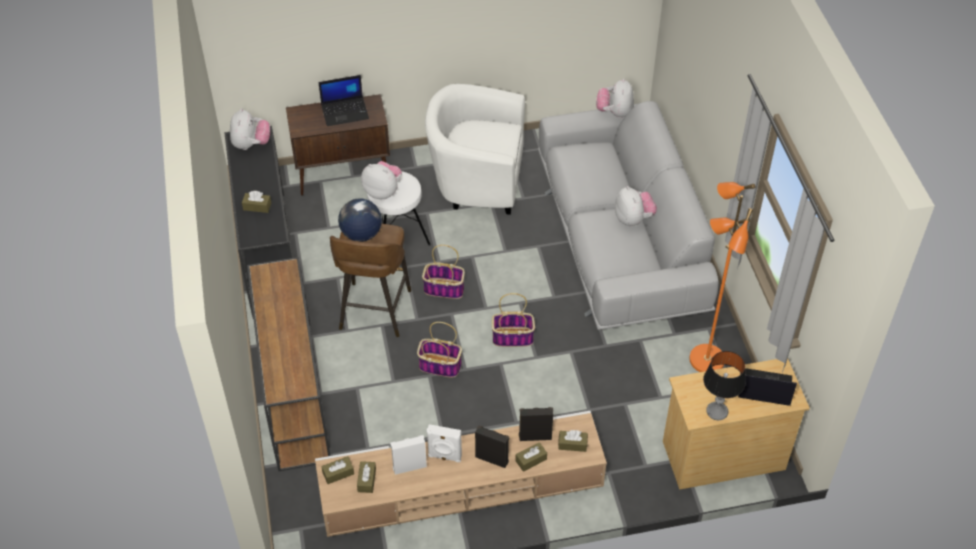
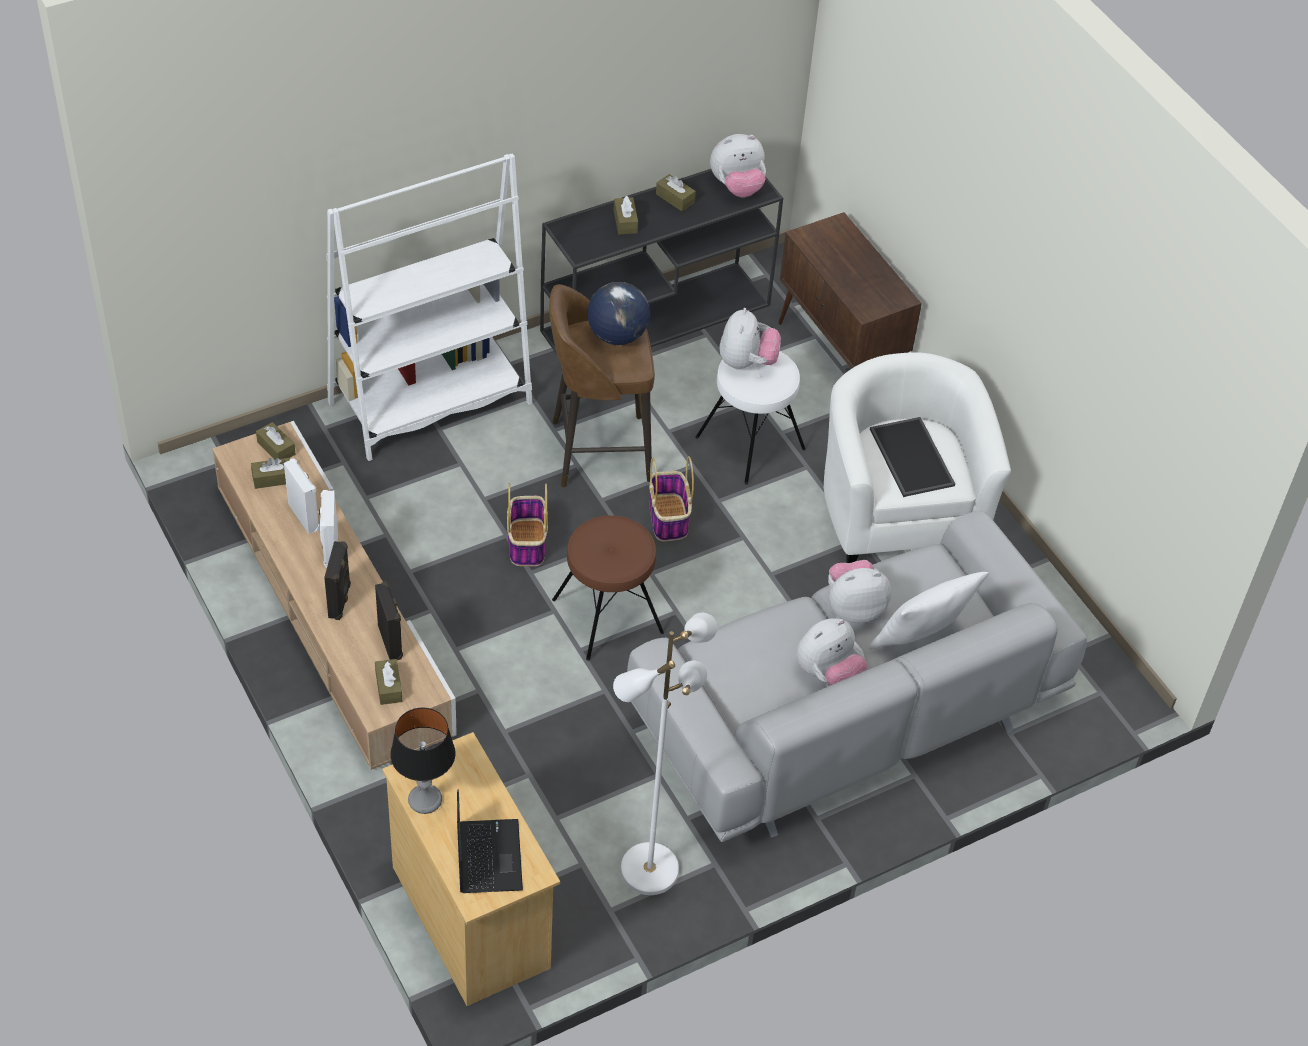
camera: 70 degrees right, 0 degrees up
(294, 393) = (430, 403): brown console table -> white bookcase
(345, 111) = (865, 274): laptop -> none
(481, 142) = (909, 457): none -> tray
(513, 337) = (607, 616): basket -> brown stool
(531, 460) = (349, 644): brown tissue box -> brown tissue box (675, 198)
(614, 112) = (1039, 599): plush toy -> plush toy (853, 608)
(620, 174) = (921, 641): none -> white pillow
(705, 360) = (648, 868): orange floor lamp -> white floor lamp

